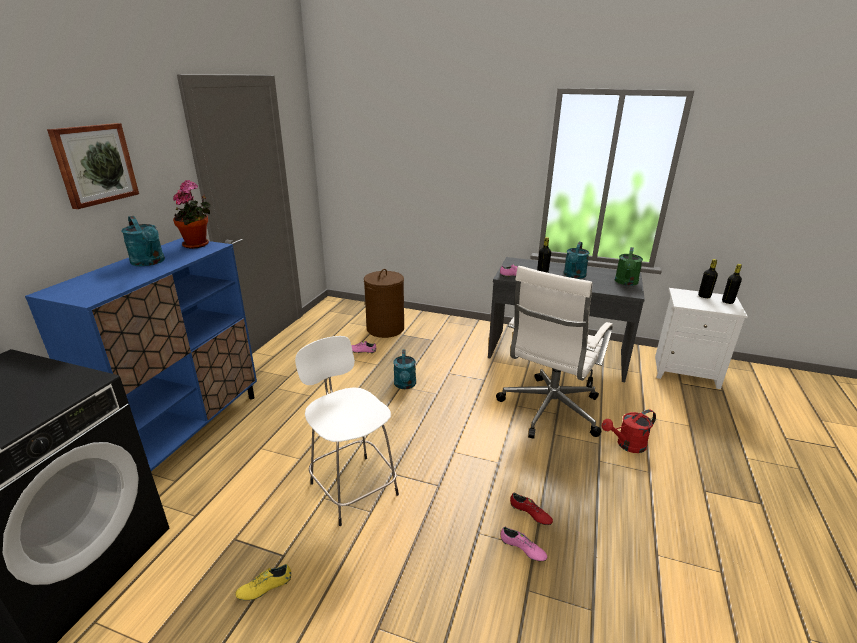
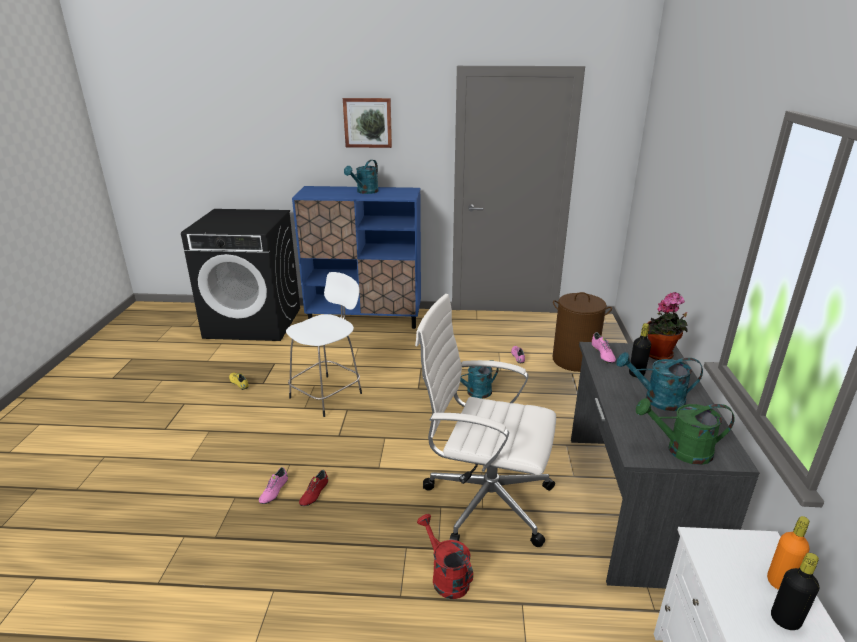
camera: 75 degrees right, 0 degrees up
(198, 245) = (406, 193): potted plant -> potted plant (660, 356)
(704, 296) = (779, 581): black bottle -> orange bottle

